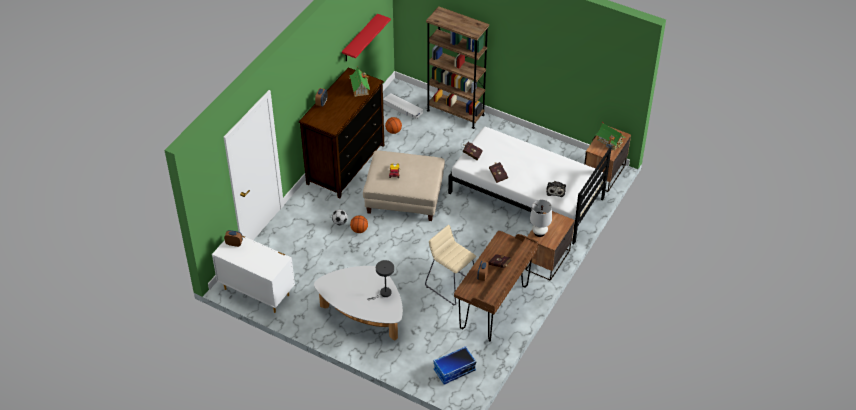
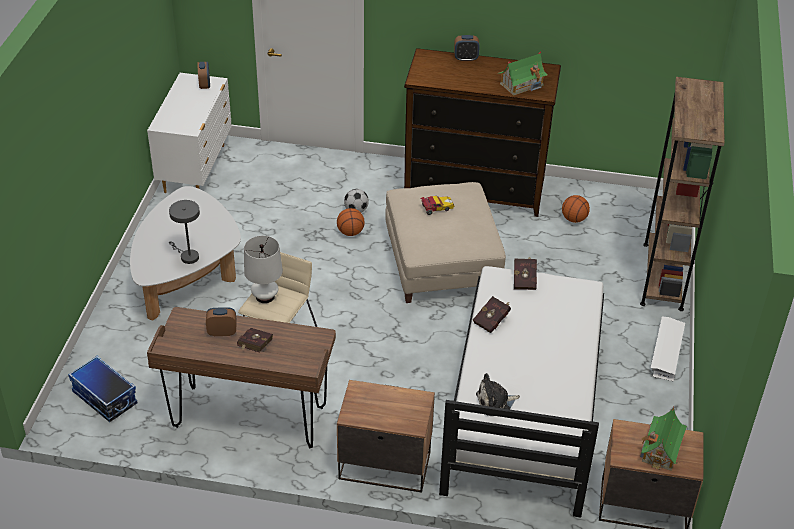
camera: 70 degrees right, 5 degrees down
(360, 38) = (611, 47): red shelf -> none
(403, 108) = (630, 217): white storage box -> white storage box (666, 352)
(539, 232) = (370, 394): white table lamp -> white table lamp (265, 296)

